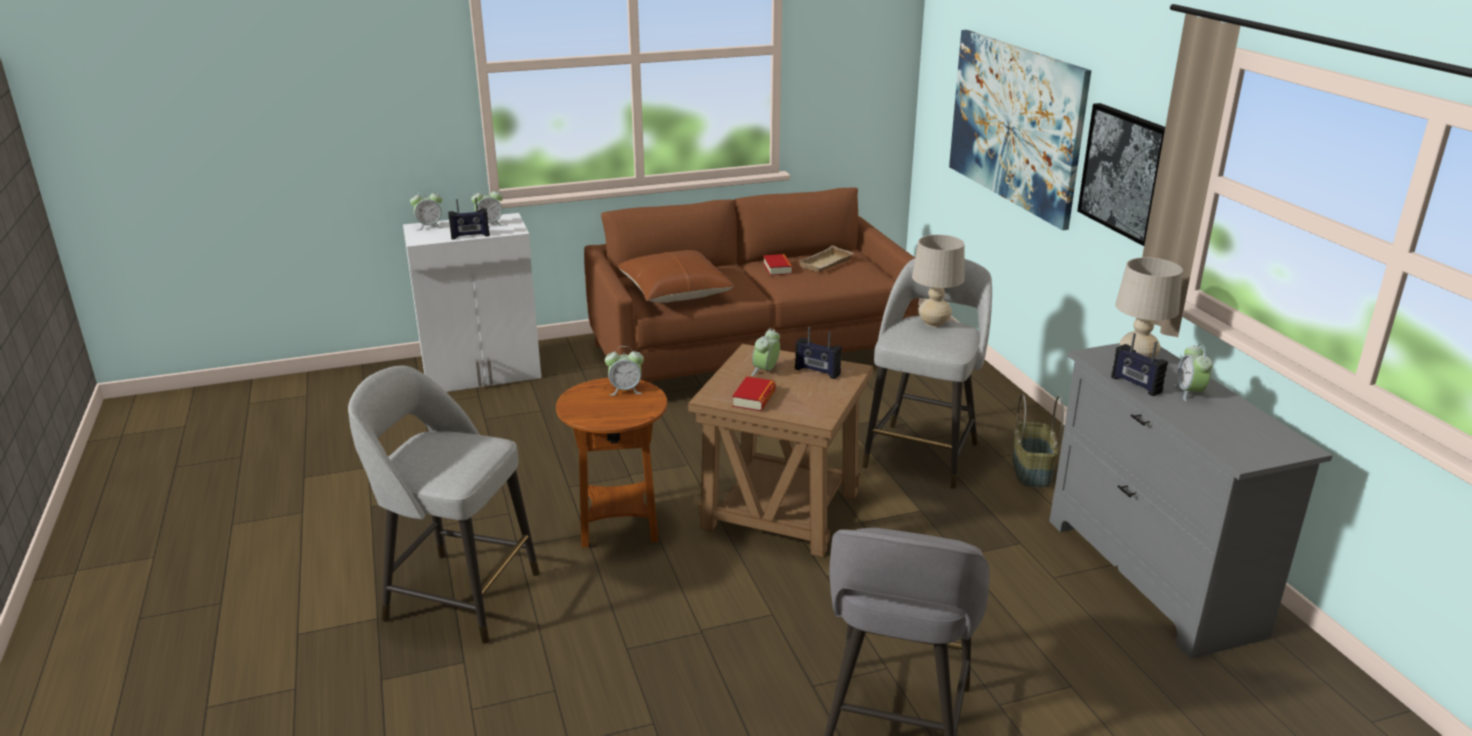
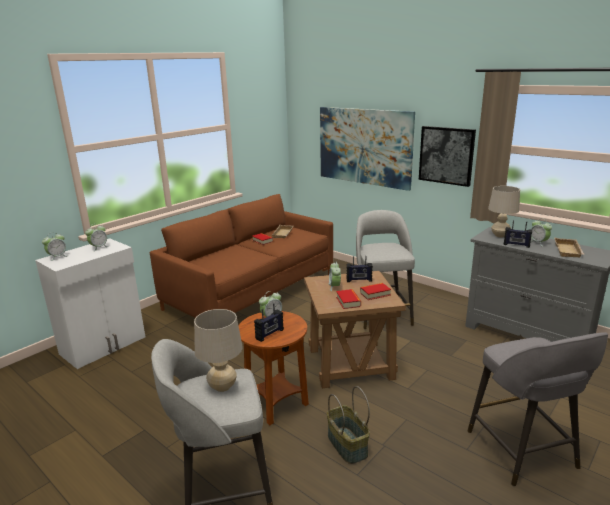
camera: 30 degrees left, 5 degrees down
(470, 236) = (94, 256): radio -> radio (270, 334)
(675, 291) = (223, 263): brown pillow -> none
(810, 399) = (375, 294): none -> book
(934, 323) = (380, 245): beige table lamp -> beige table lamp (222, 386)
(1030, 470) = (432, 307): basket -> basket (346, 445)
(1223, 423) = (569, 251): none -> beige tray

